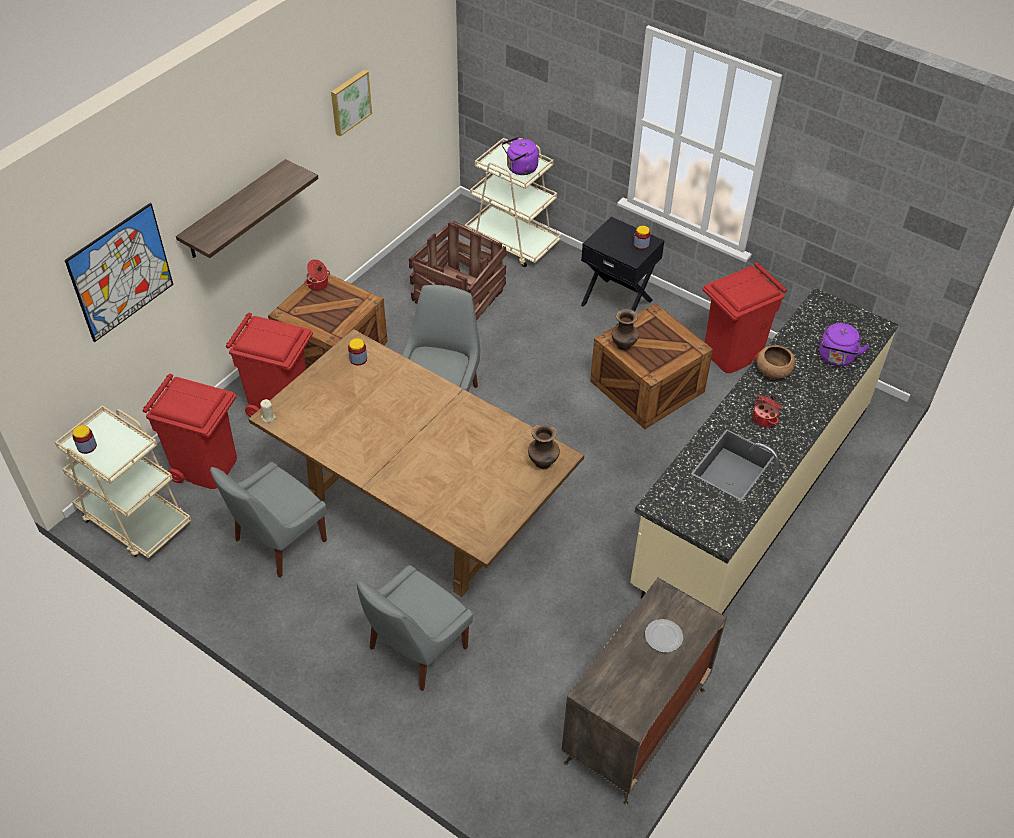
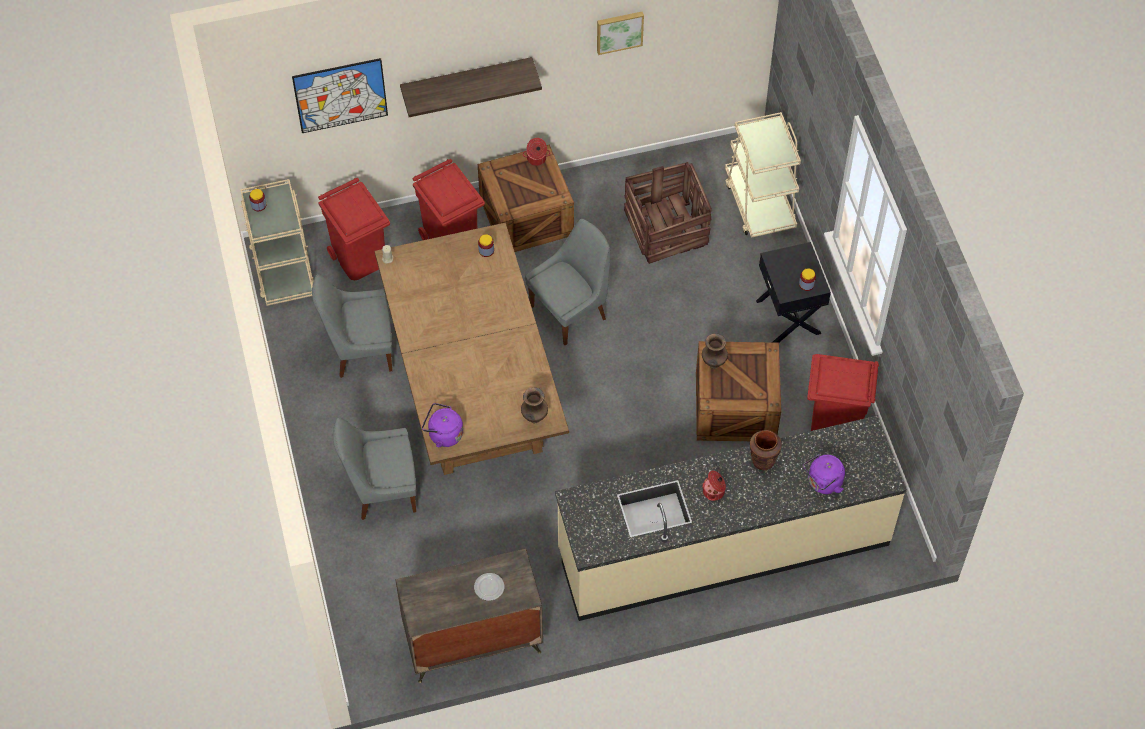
camera: 40 degrees right, 10 degrees up
(520, 169) = (767, 152): purple kettle -> purple kettle (443, 434)
(773, 371) = (763, 461): brown bowl -> brown vase

